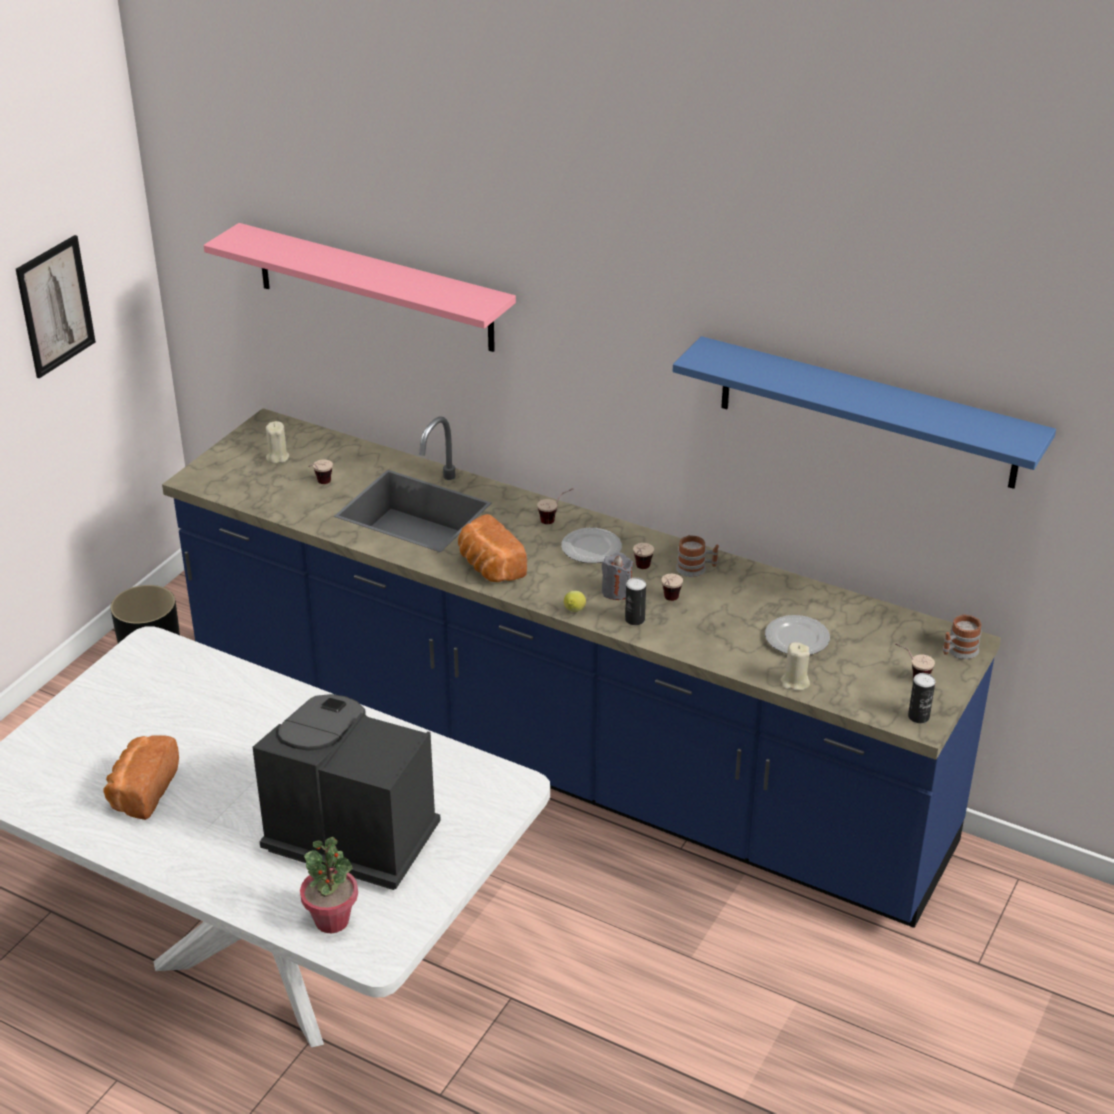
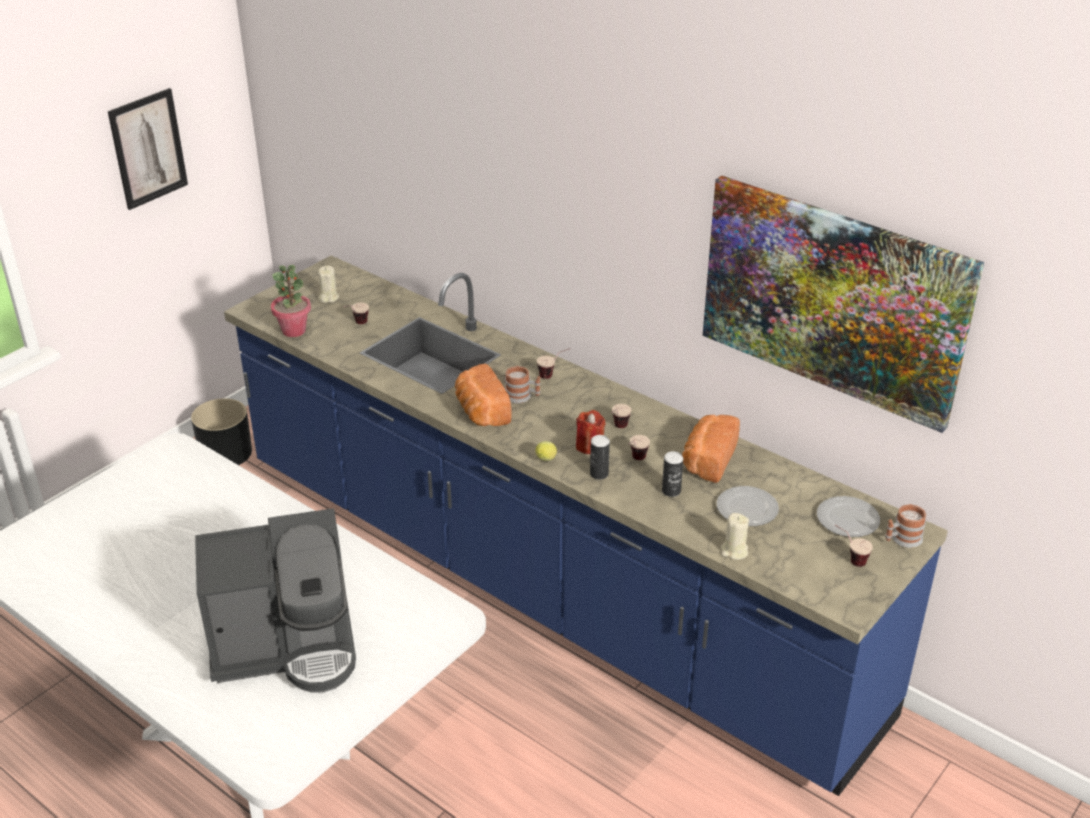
camera: 10 degrees right, 0 degrees up
(141, 791) = (119, 581): bread -> bread (707, 460)
(332, 920) = (244, 727): potted plant -> potted plant (294, 330)
(350, 835) = (287, 646): coffee machine -> coffee machine turned 135 degrees clockwise
(374, 288) = (416, 153): pink shelf -> none
(591, 548) = (578, 404): plate -> plate (847, 519)
(616, 591) = (589, 446): grey candle -> red candle
(696, 569) = (669, 433): mug -> mug (522, 396)
(867, 413) = (833, 300): blue shelf -> picture
(918, 717) = (847, 599): can -> can (671, 491)

